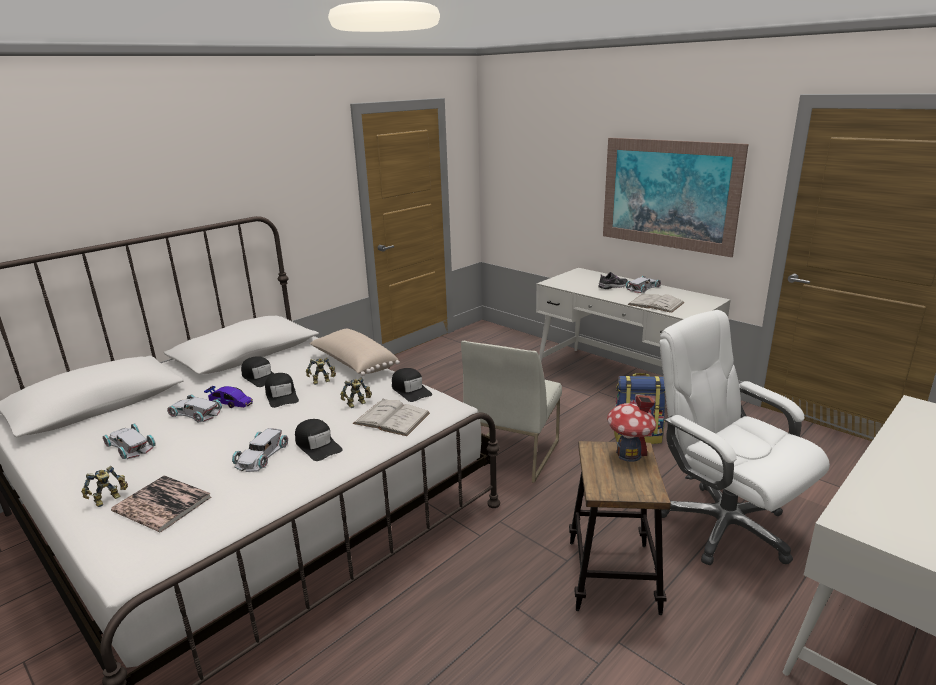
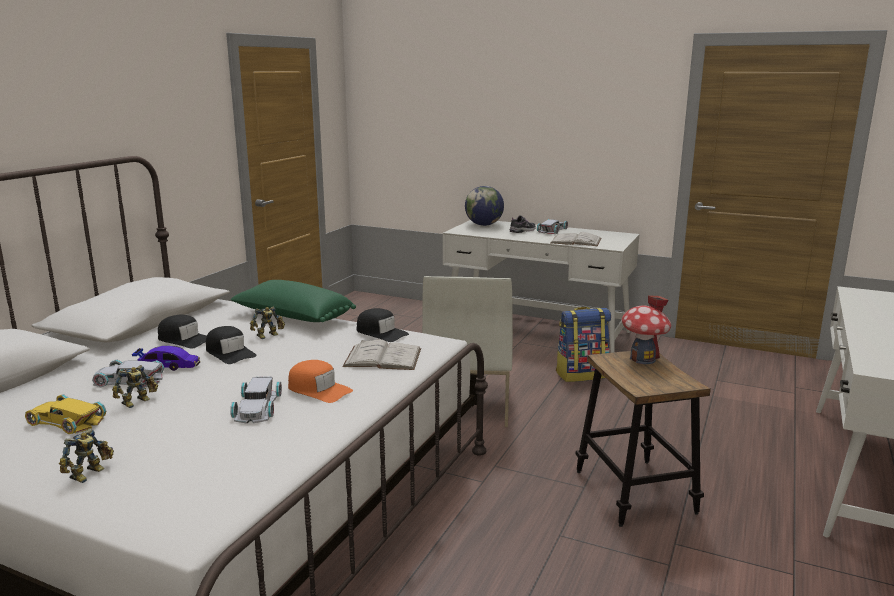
camera: 20 degrees left, 5 degrees down
(130, 445) = (67, 420): white toy car -> yellow toy car
(162, 504) = (171, 467): book -> none
(317, 445) = (318, 390): black cap -> orange cap
(354, 364) = (292, 317): beige pillow -> green pillow
(357, 404) = (331, 350): toy robot -> toy robot (138, 402)
(581, 276) = (484, 225): none -> globe
(668, 194) = (570, 134): picture -> none
(723, 526) = (704, 434): white office chair -> none

